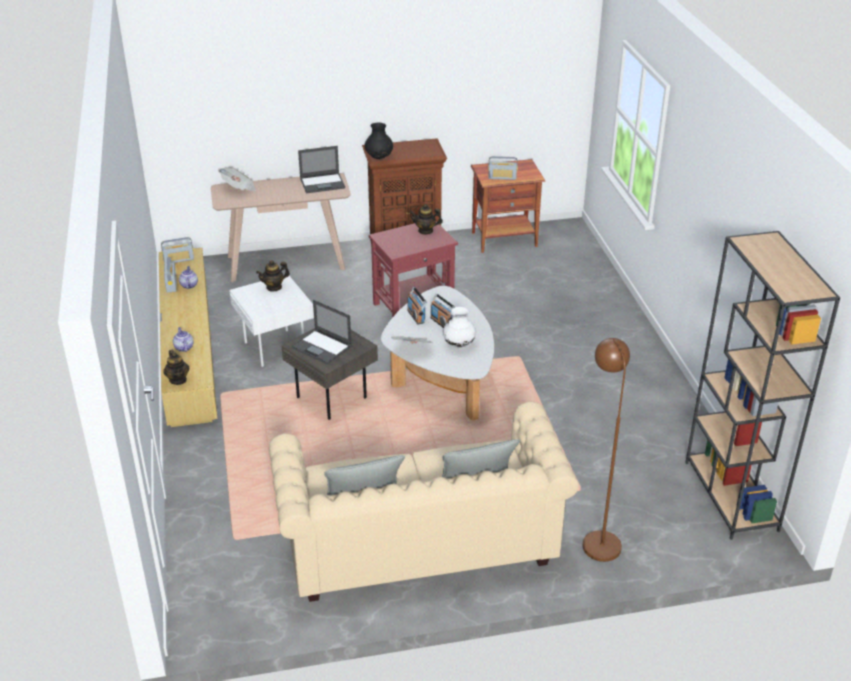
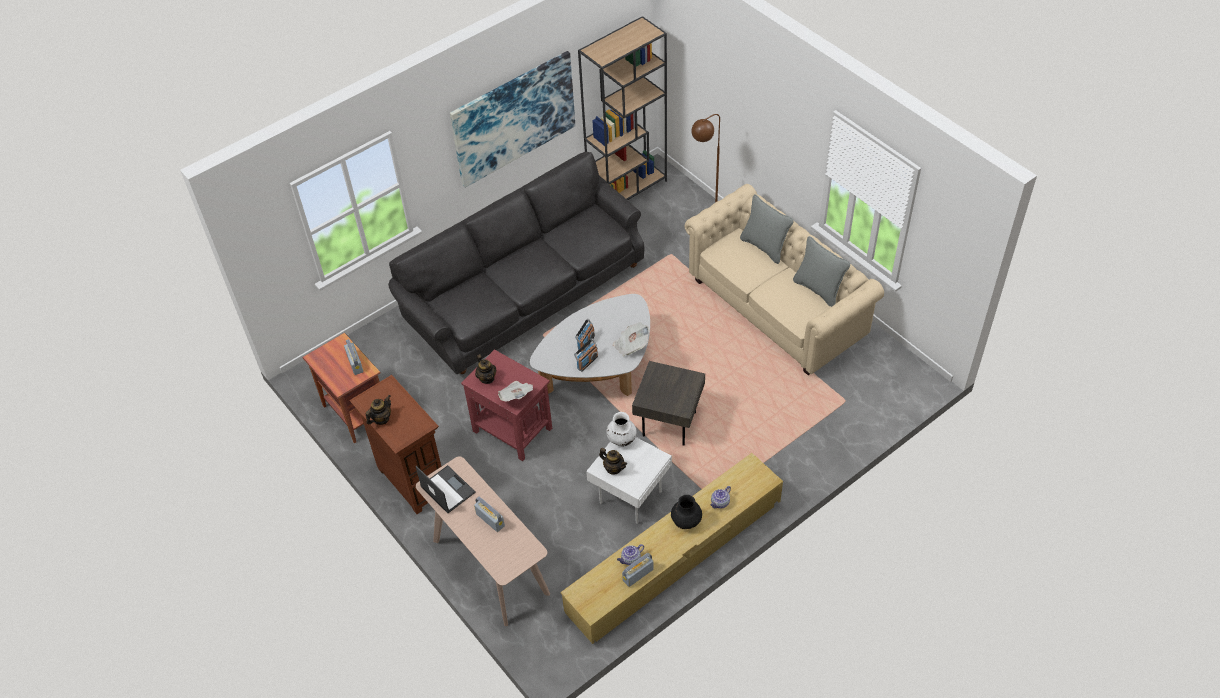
camera: 115 degrees left, 15 degrees up
(178, 380) = (760, 480): teapot -> teapot (381, 419)
(179, 260) = (594, 597): radio -> radio (490, 520)
(239, 188) = (496, 555): newspaper -> newspaper (516, 396)
(322, 347) = (674, 391): laptop -> none
(379, 157) = (420, 423): black vase -> black vase (686, 521)
(459, 344) = (608, 321): white vase -> white vase (621, 439)
(589, 361) = (524, 294): none -> black sofa
(724, 228) = (513, 118): none -> picture

